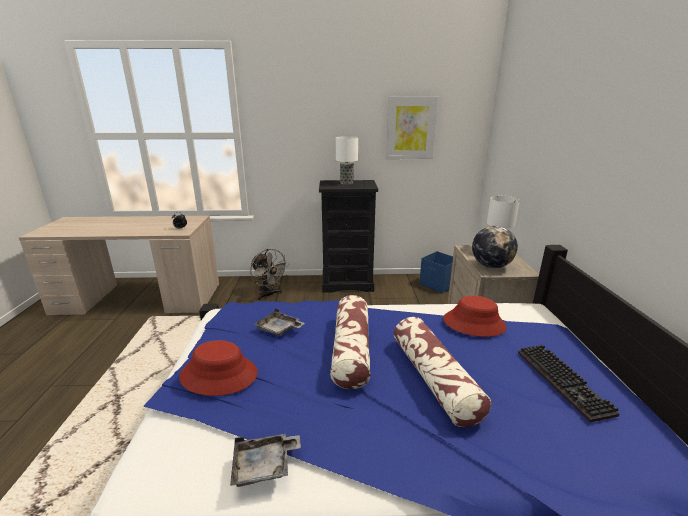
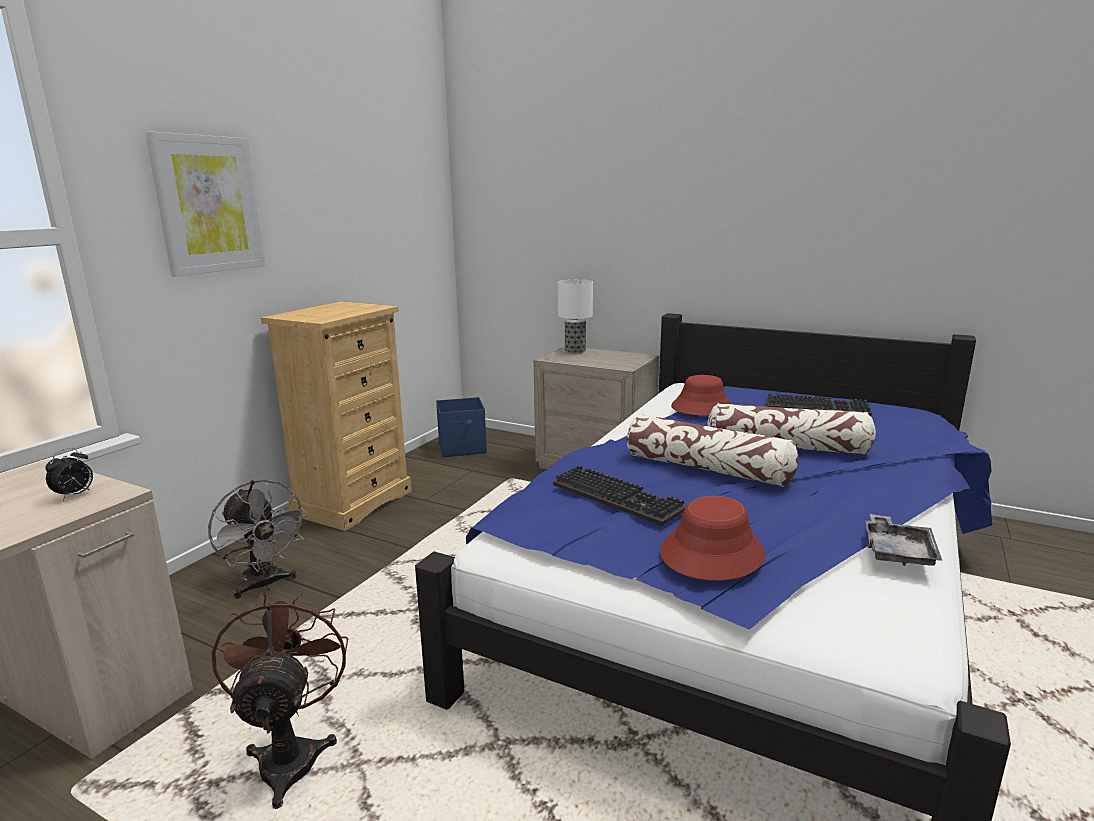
camera: 60 degrees left, 5 degrees down
(175, 347) = (291, 754): none -> brown fan
(269, 295) = (265, 585): grey fan -> grey fan turned 60 degrees clockwise
(279, 329) = (620, 497): grey tray -> keyboard
(347, 183) = (325, 310): table lamp -> none
(347, 283) = (353, 502): black dresser -> beige dresser
(410, 128) = (374, 206): picture -> picture (208, 205)
(491, 266) = (612, 362): globe -> none

